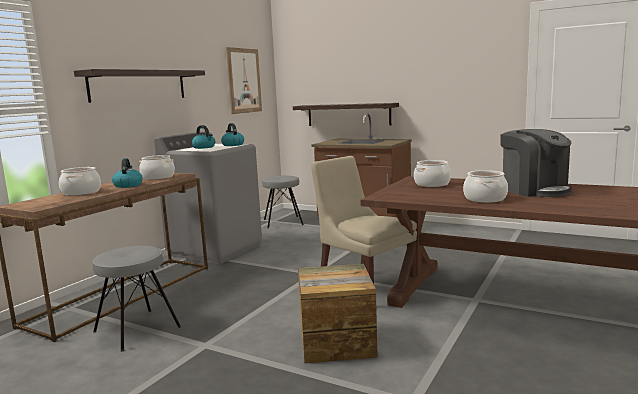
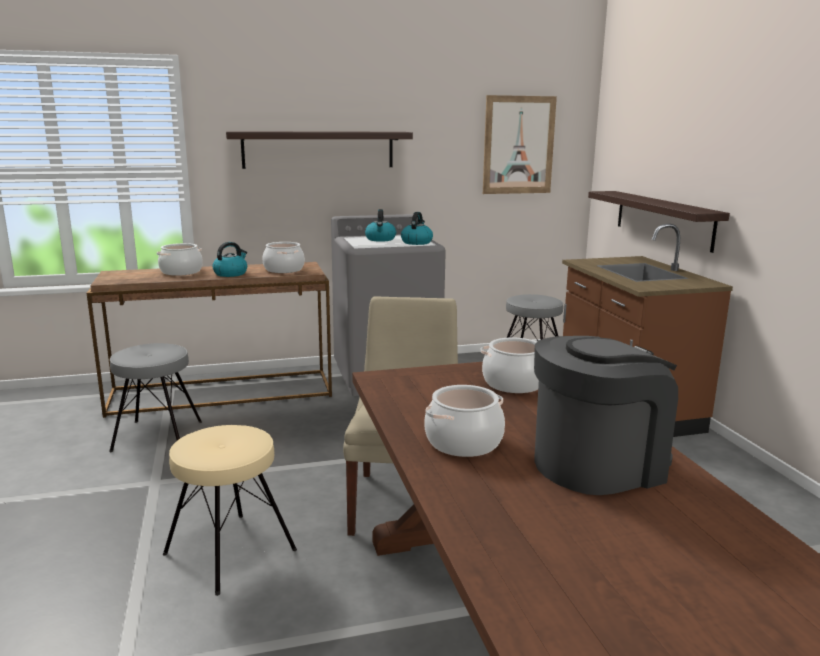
camera: 45 degrees right, 5 degrees up
(337, 342) = (230, 552): crate -> beige stool
(534, 190) = (598, 464): coffee machine -> coffee machine turned 135 degrees counterclockwise

